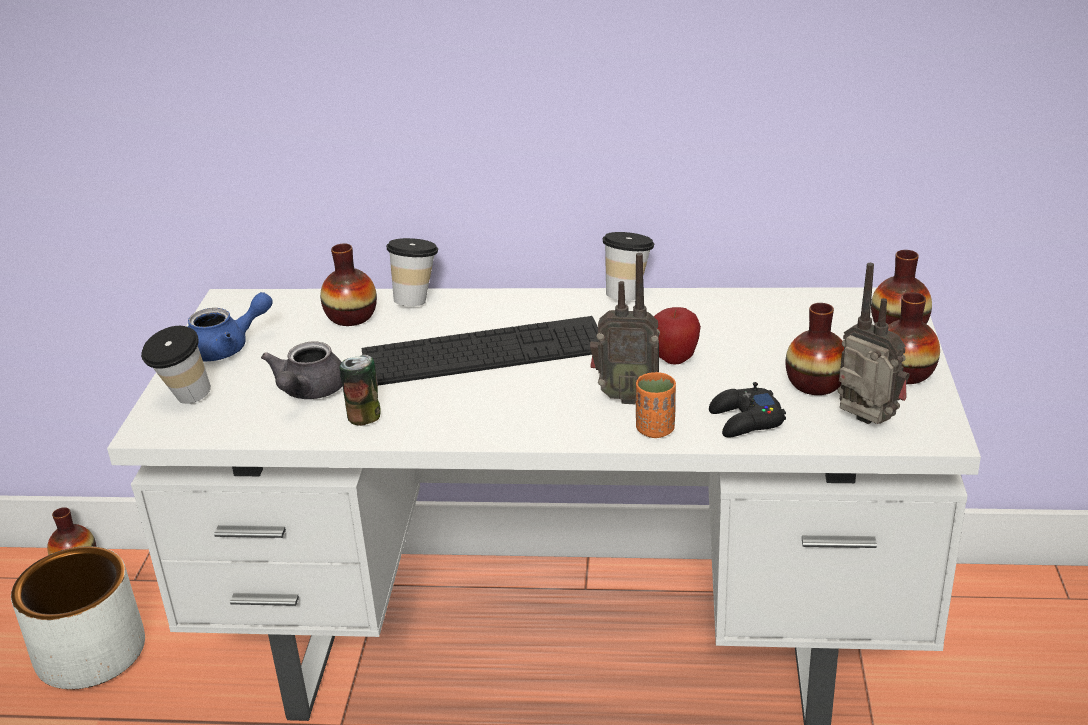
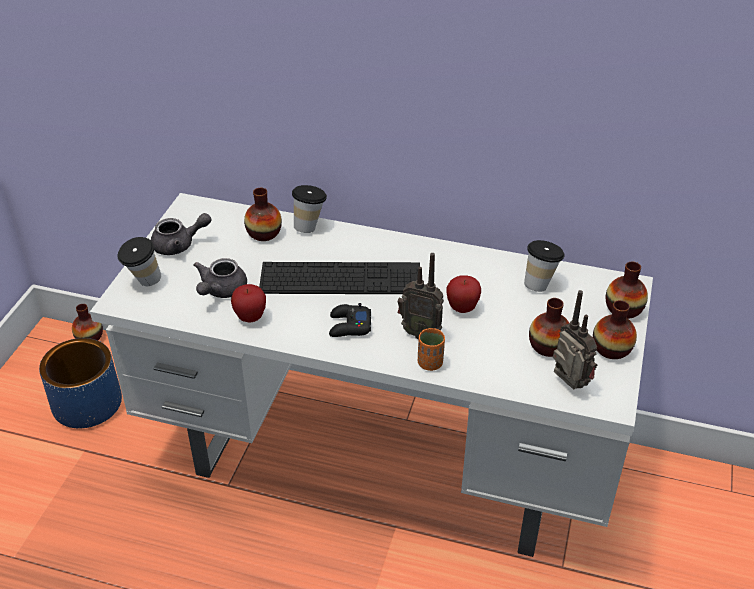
camera: 10 degrees right, 10 degrees up
(90, 654) = (87, 404): white planter -> blue planter
(227, 348) = (179, 245): blue teapot -> grey teapot
(364, 417) = (250, 317): can -> apple
(628, 294) = (450, 247): cup -> cup (540, 283)
(745, 420) = (491, 367): black game controller -> black game controller (349, 326)

